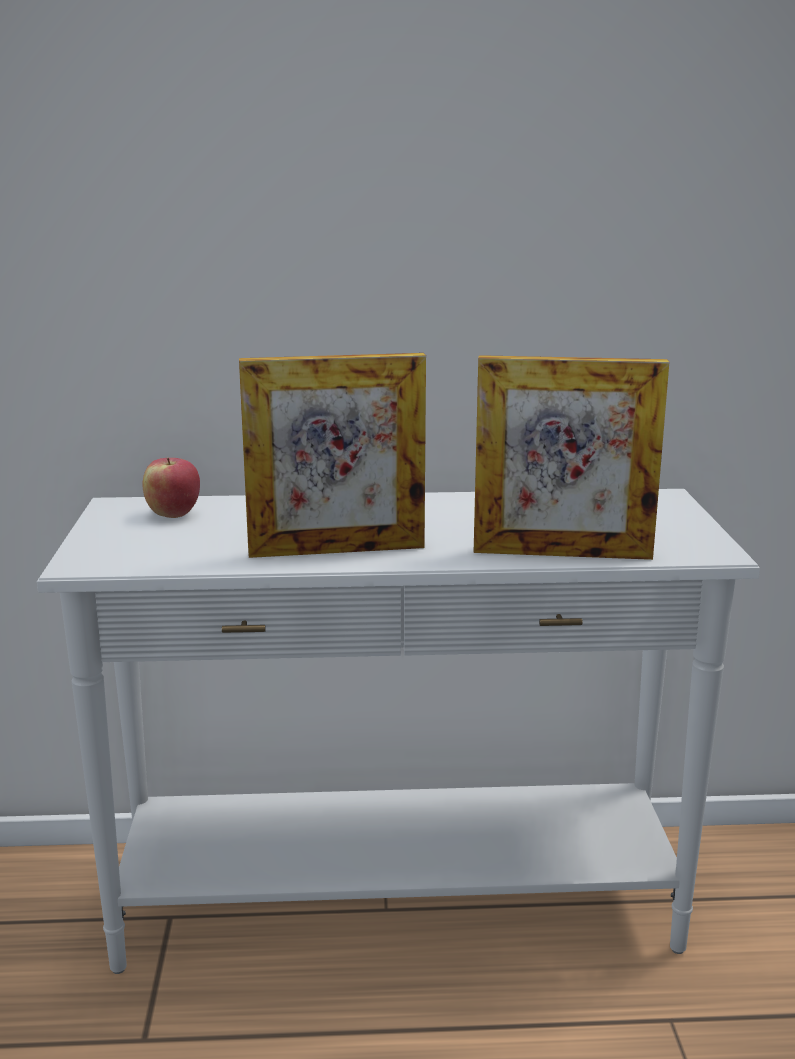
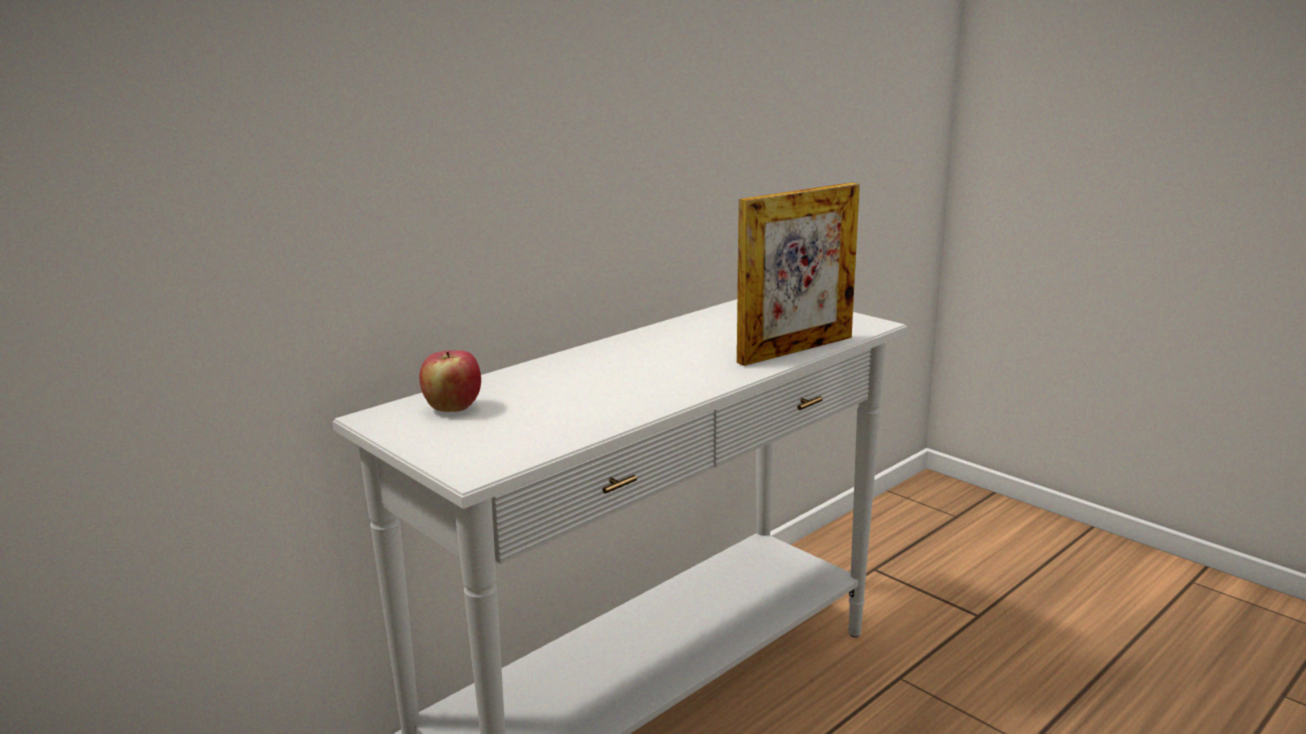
camera: 40 degrees left, 0 degrees up
(336, 550) = (652, 393): picture frame -> none

